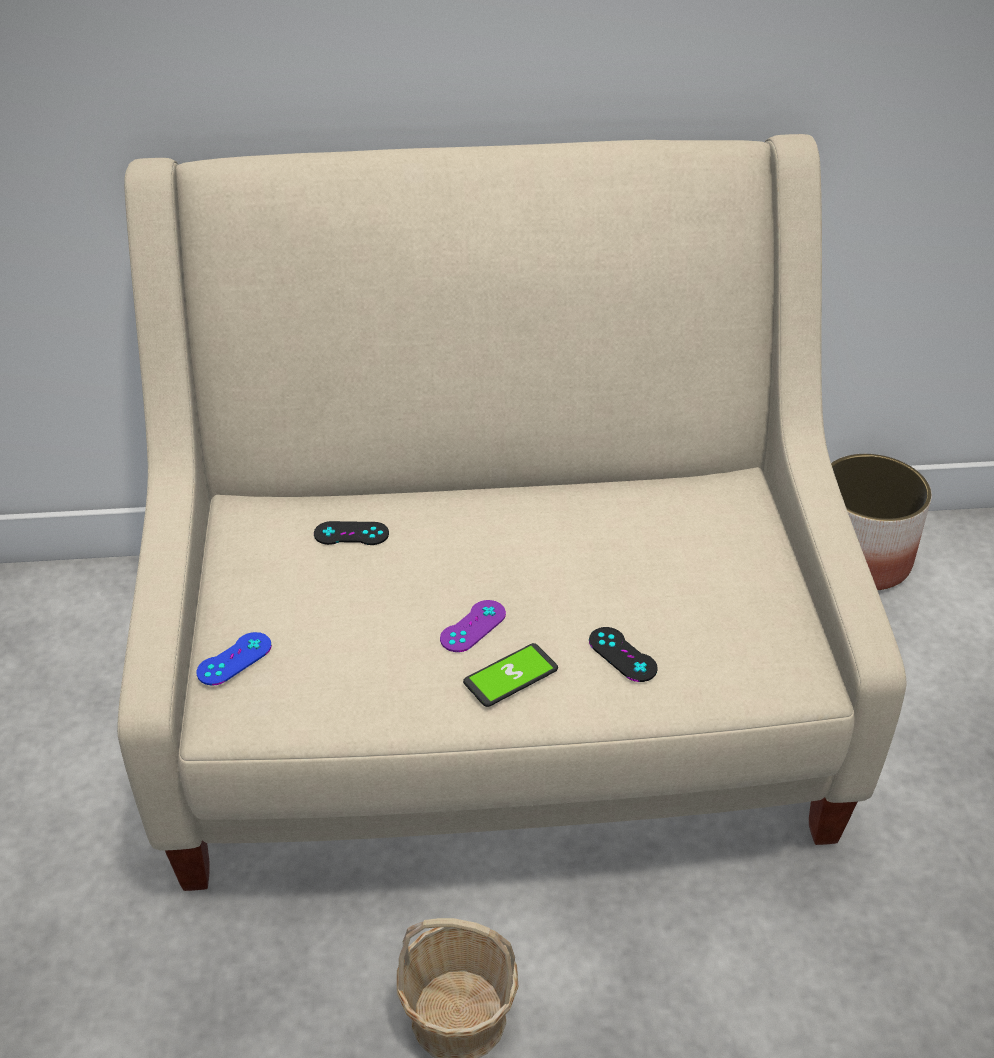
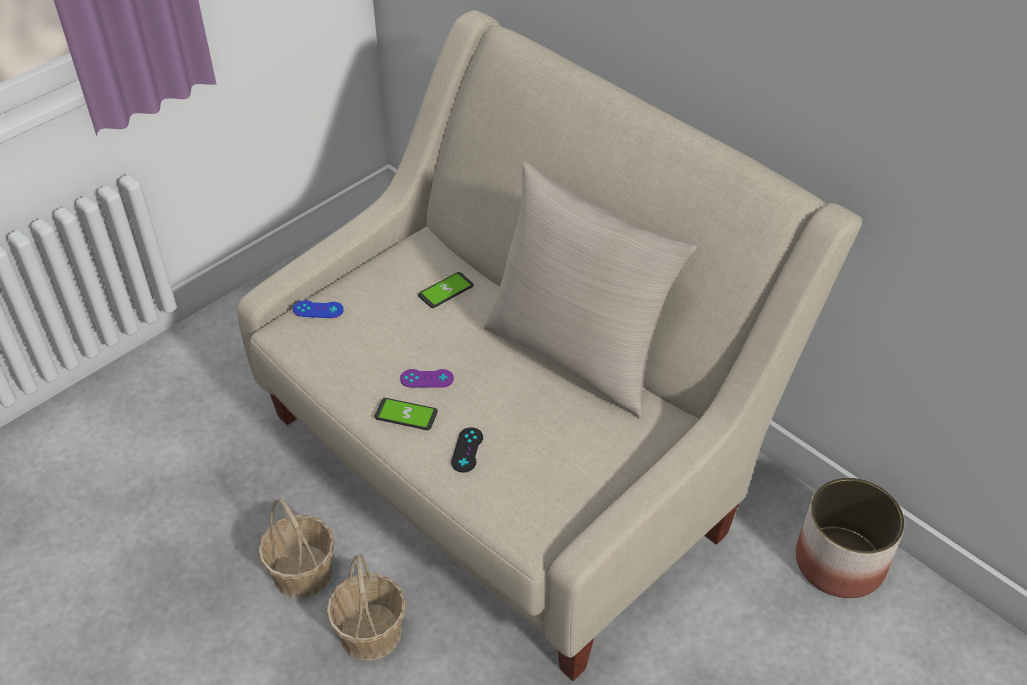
camera: 50 degrees right, 5 degrees up
(351, 534) = (446, 291): black game controller -> phone
(572, 493) = (577, 354): none -> beige pillow
(615, 996) = (370, 632): none -> basket

